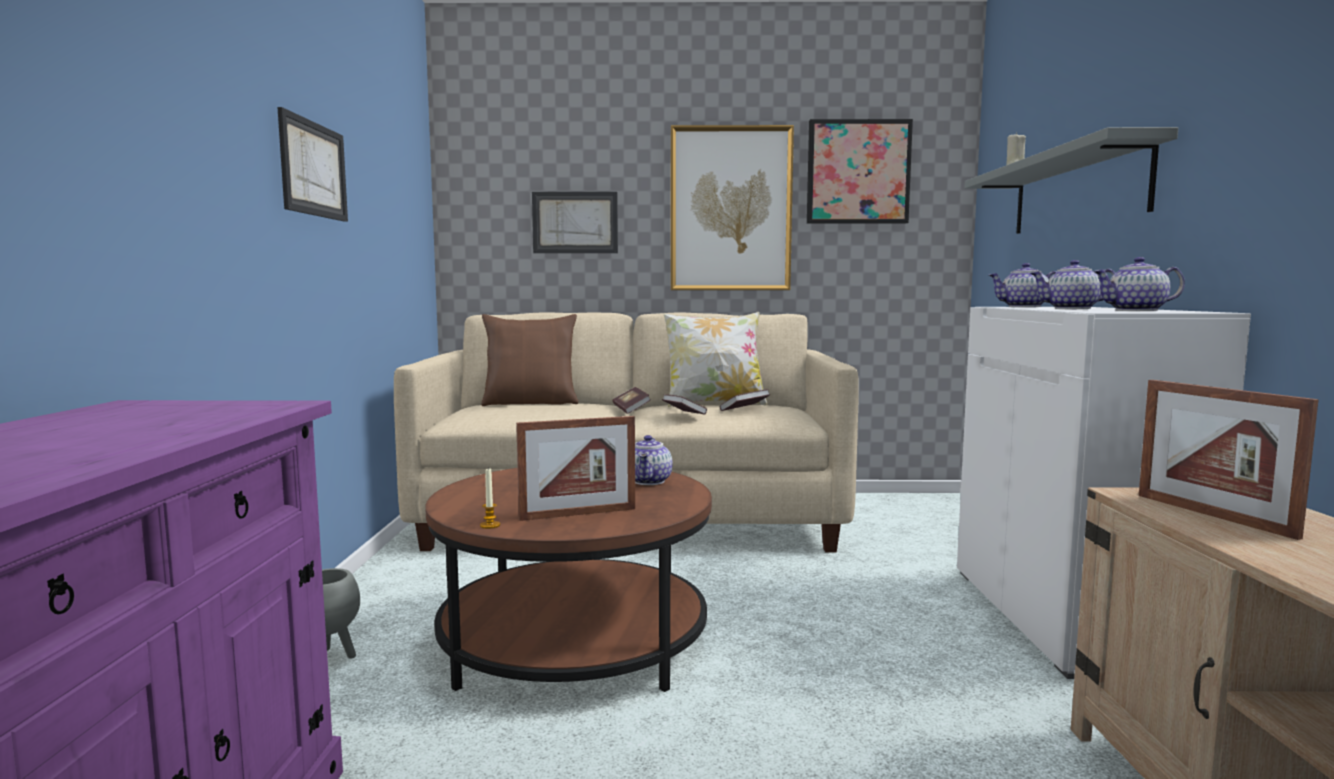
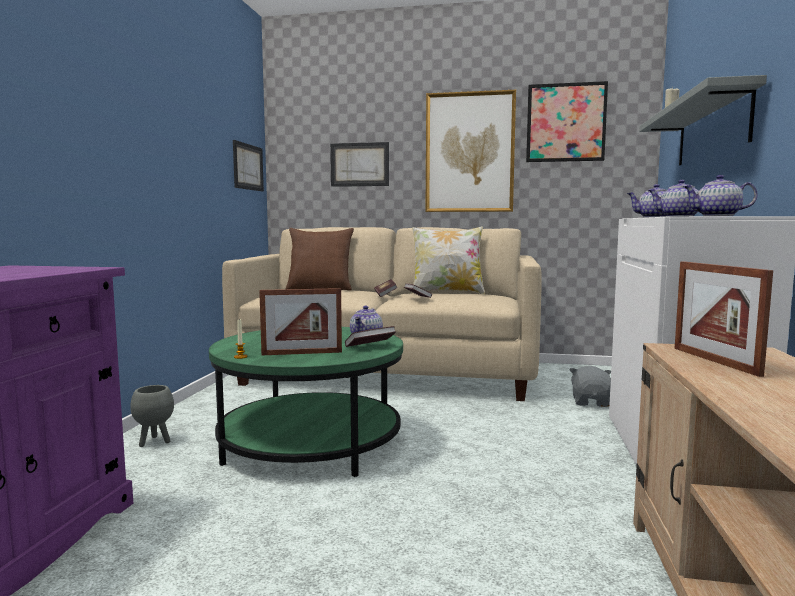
camera: 10 degrees right, 0 degrees up
(313, 169) = (163, 129): picture -> picture (248, 167)
(574, 640) = (310, 443): brown coffee table -> green coffee table
(744, 410) = (463, 296): book -> book (370, 347)
(921, 548) = (591, 402): none -> grey plush toy

